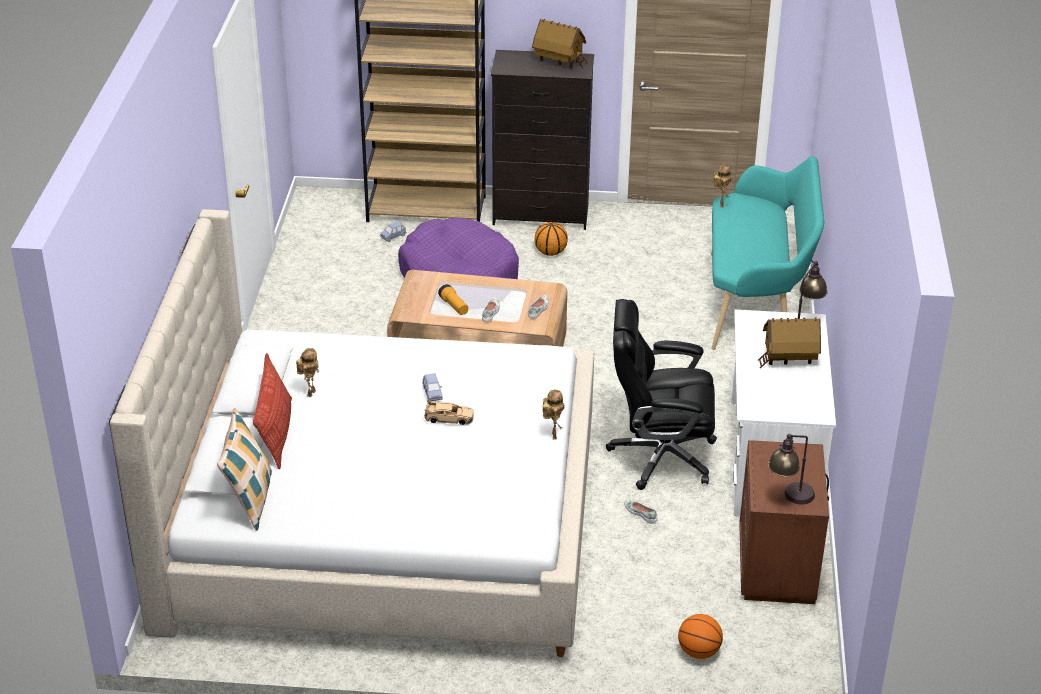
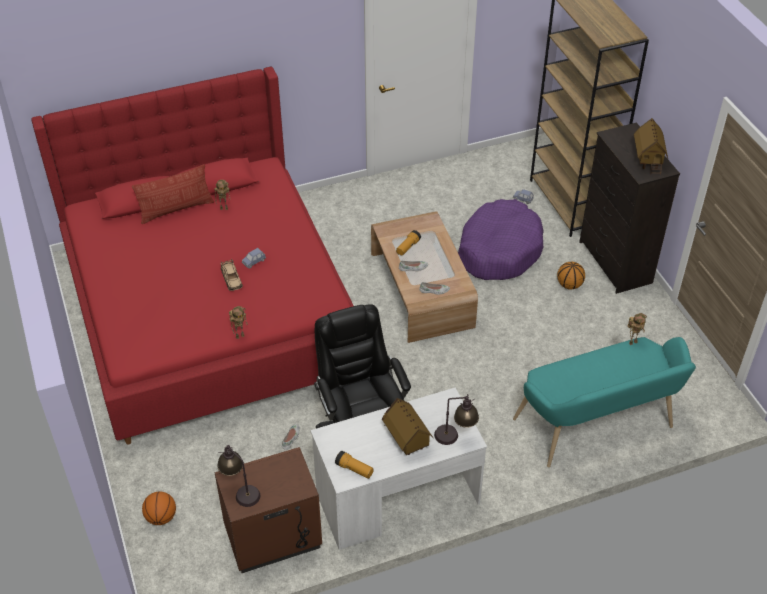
camera: 65 degrees right, 10 degrees up
(250, 500) = (106, 223): pillow -> none
(381, 525) = (211, 311): beige bed -> red bed
(810, 404) = (354, 469): none -> flashlight

